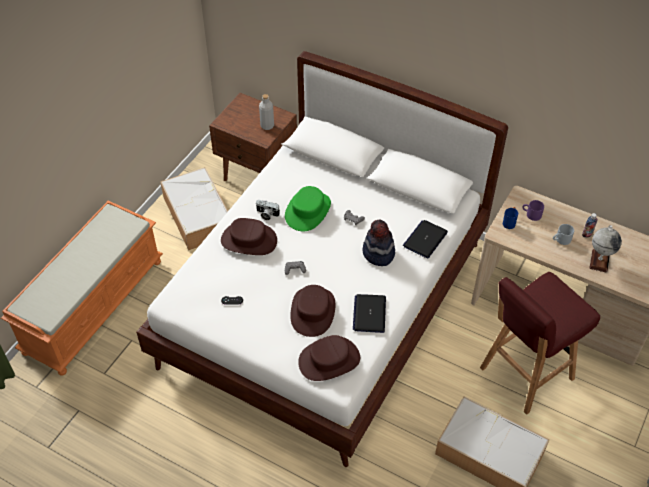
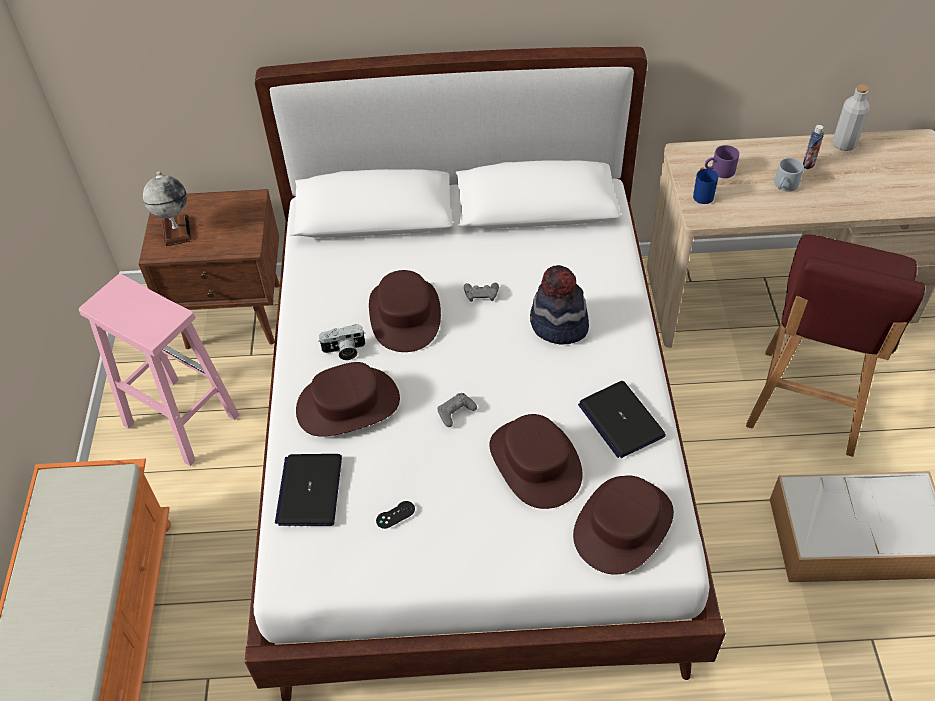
camera: 30 degrees left, 0 degrees up
(197, 215) = (180, 420): storage box -> pink stool
(267, 126) = (235, 224): grey bottle -> grey bottle (844, 144)
(308, 211) = (405, 314): green hat -> brown hat
(425, 239) = (606, 273): laptop -> laptop (309, 490)
(599, 260) = (853, 189): globe -> globe (176, 230)

